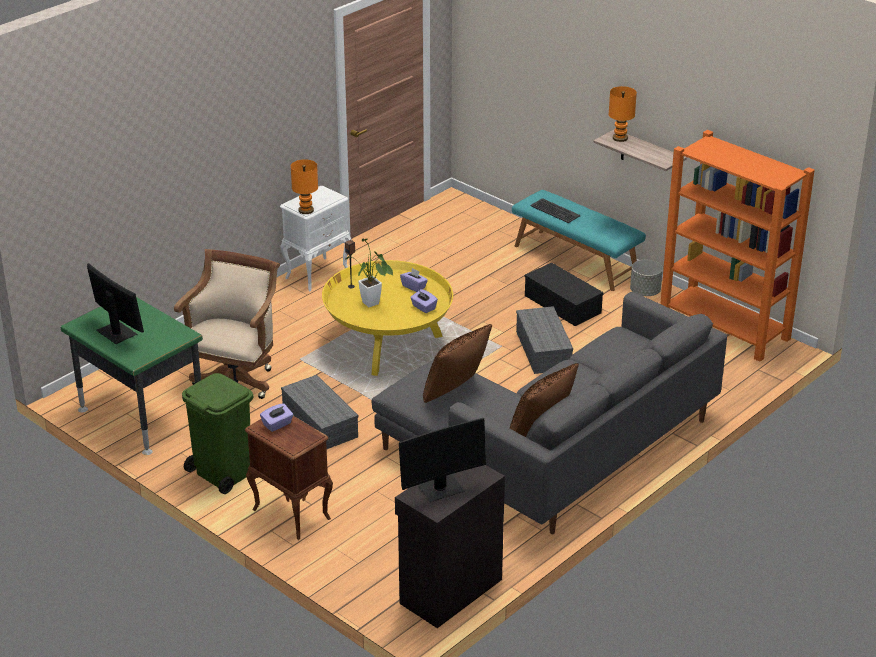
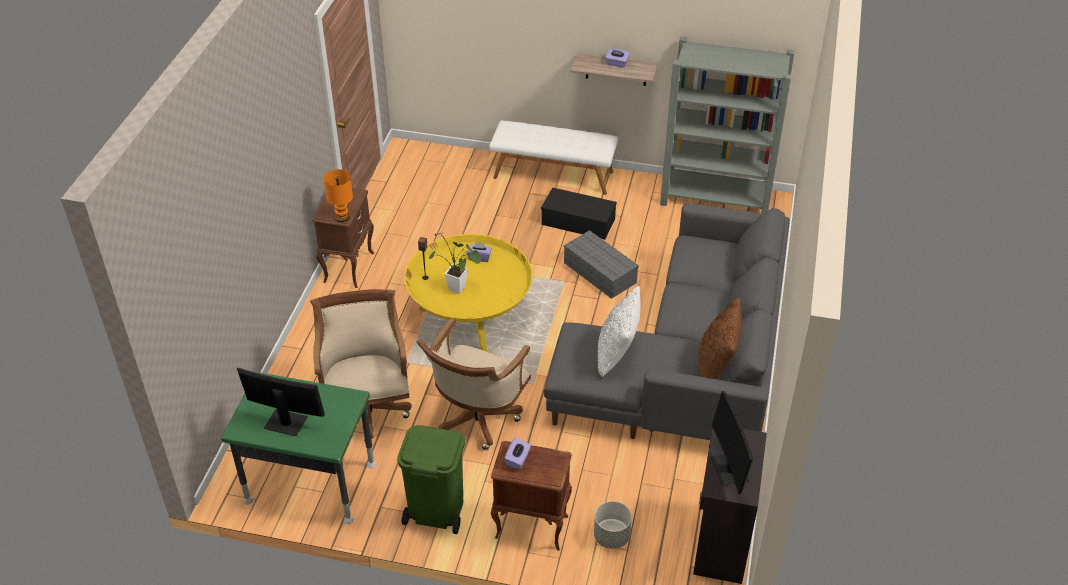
camera: 30 degrees left, 10 degrees up
(317, 274) = (349, 267): white nightstand -> brown nightstand
(318, 423) = (477, 421): grey storage box -> office chair
(423, 307) = (505, 276): purple tissue box -> purple tissue box (617, 63)
(440, 488) = (729, 469): monitor -> monitor turned 135 degrees clockwise
(455, 393) = (616, 356): brown pillow -> white pillow
(554, 211) = (532, 139): keyboard -> none
(576, 260) = (553, 174): turquoise bench -> white bench
(620, 138) = (590, 61): orange table lamp -> none
(645, 292) = (631, 186): grey planter -> grey planter (611, 536)
(724, 327) = (716, 198): orange bookcase -> grey bookcase

